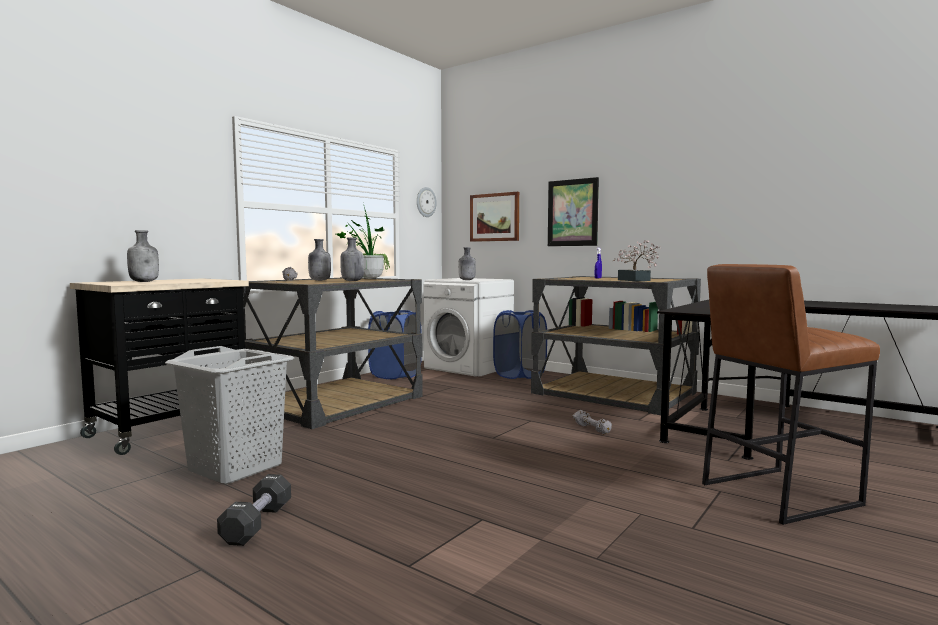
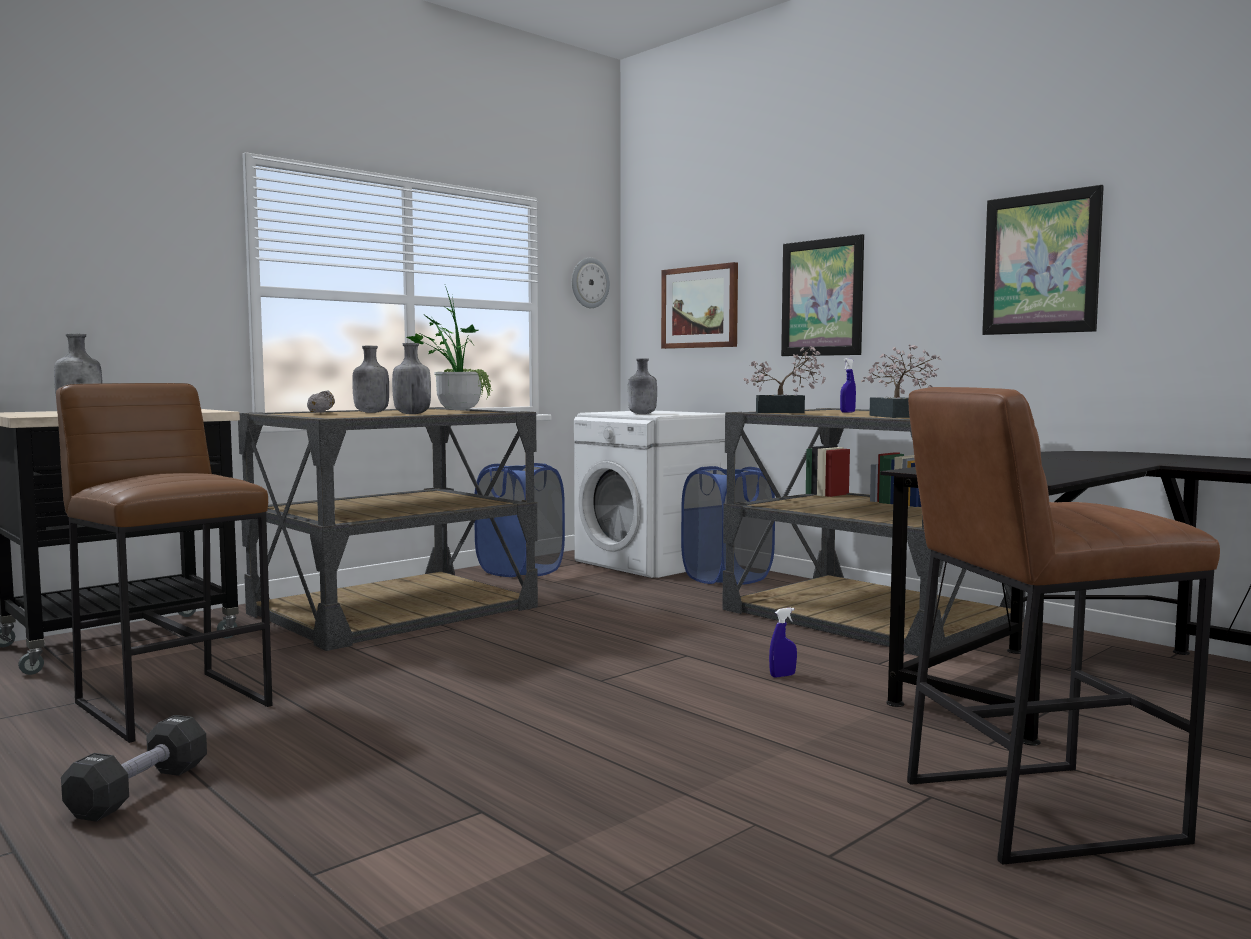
camera: 10 degrees right, 0 degrees up
(236, 467) = (172, 703): grey laundry basket -> brown stool
(567, 278) = (786, 412): none -> potted plant
(592, 429) = (782, 675): grey dumbbell -> blue spray bottle
(704, 196) = (1040, 263): none -> picture

